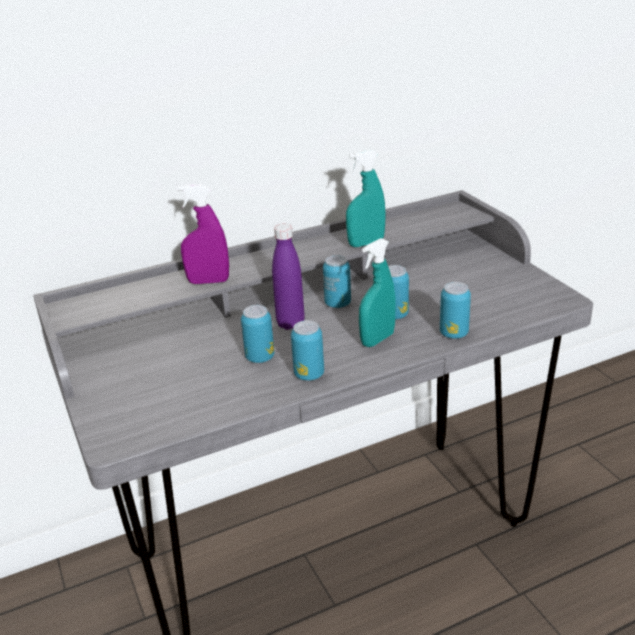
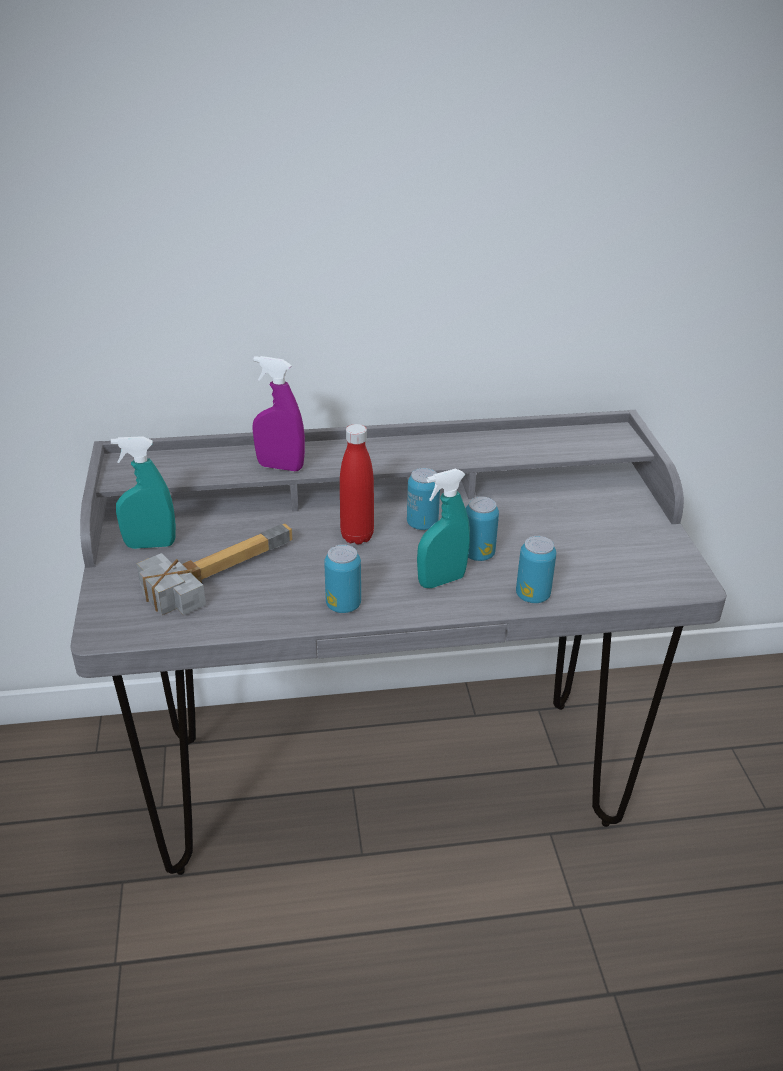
camera: 15 degrees right, 5 degrees up
(183, 375) = (213, 571): none -> hammer
(260, 357) = (302, 570): can -> none
(290, 324) = (357, 536): purple bottle -> red bottle
(366, 243) = (480, 457): turquoise spray bottle -> turquoise spray bottle (150, 545)

